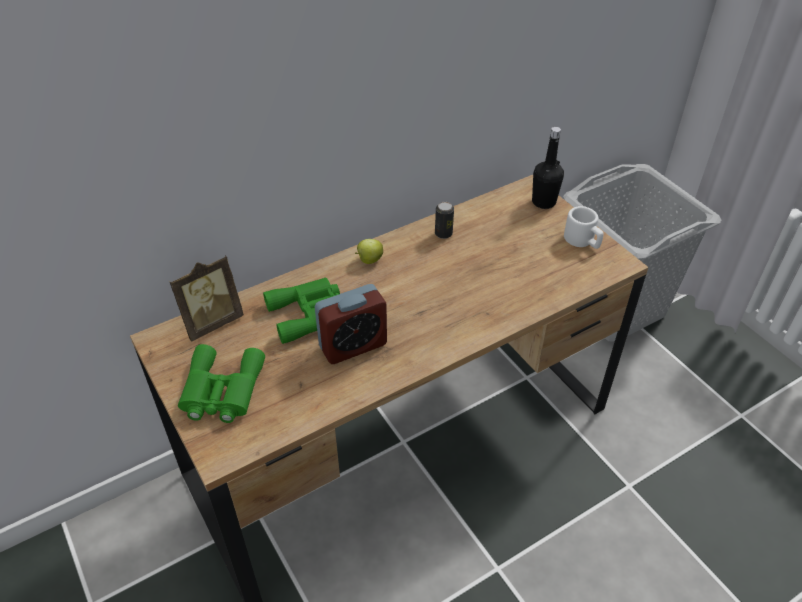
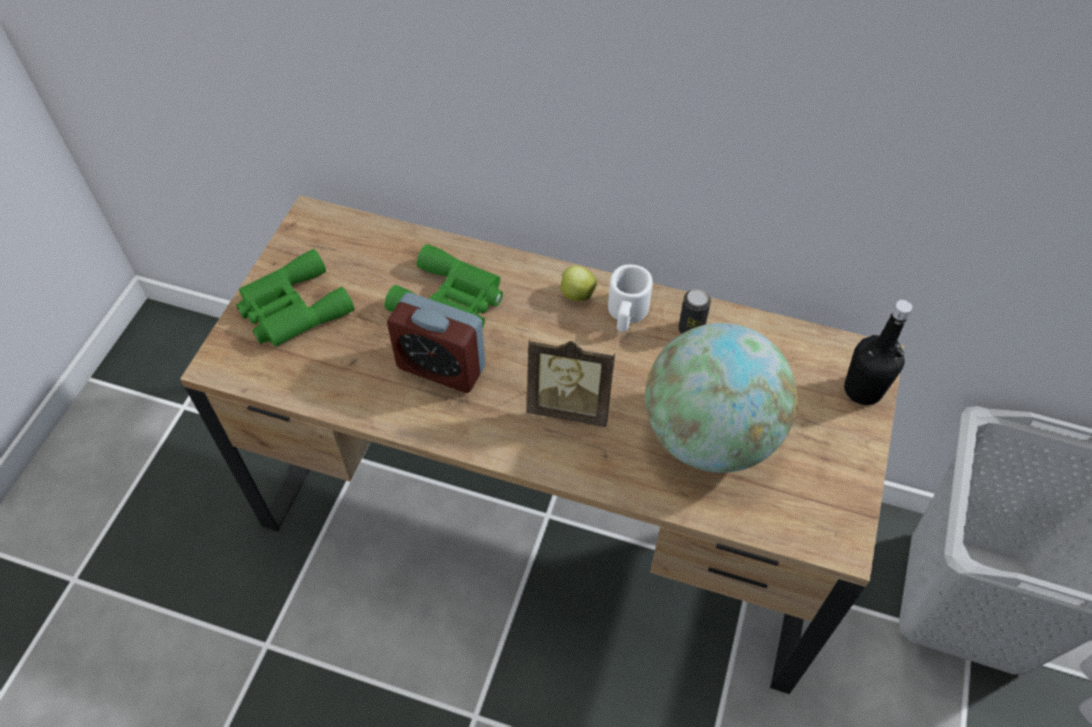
camera: 50 degrees right, 10 degrees up
(211, 322) = (367, 237): picture frame -> picture frame (569, 406)
(515, 267) = (710, 435): none -> globe
(582, 241) = (836, 476): white mug -> white mug (626, 314)

